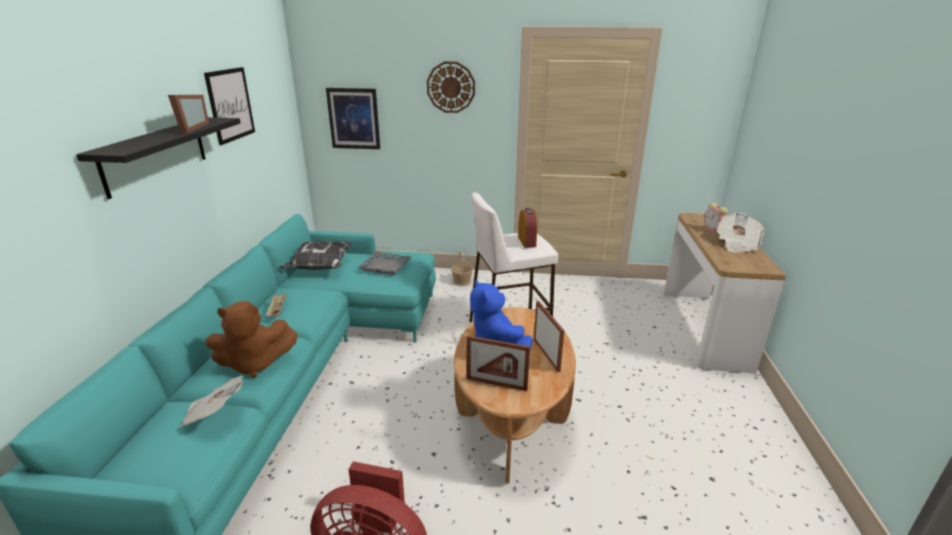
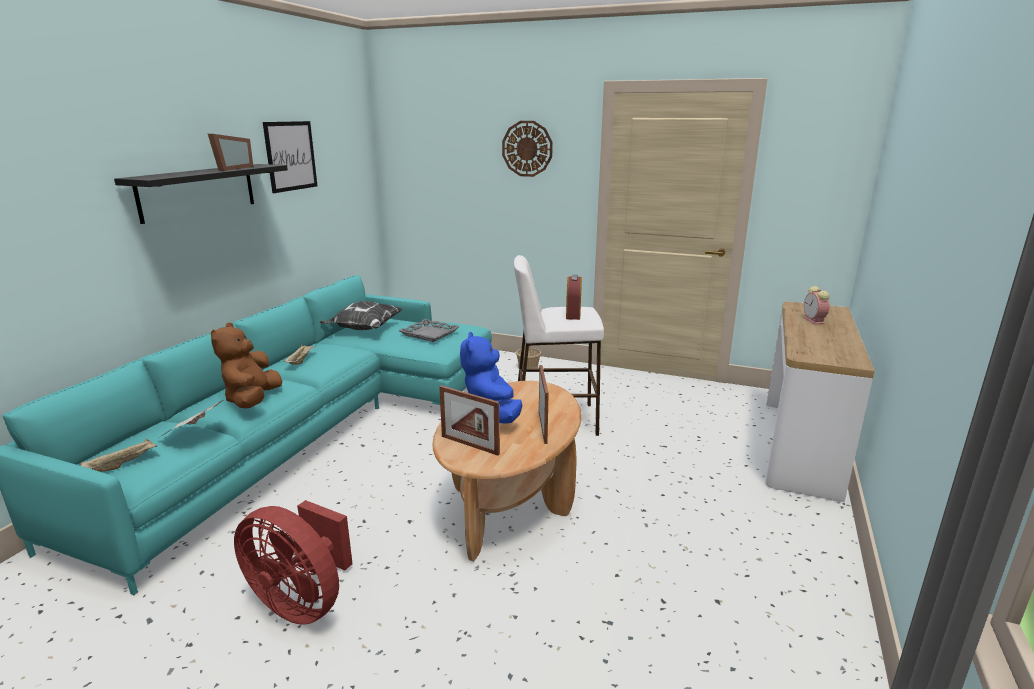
camera: 15 degrees right, 5 degrees down
(157, 464) = (123, 464): none -> beige tray
(255, 364) = (253, 400): brown plush toy -> brown plush toy turned 90 degrees clockwise
(354, 118) = (429, 181): picture -> none
(736, 244) = (833, 336): newspaper -> none

